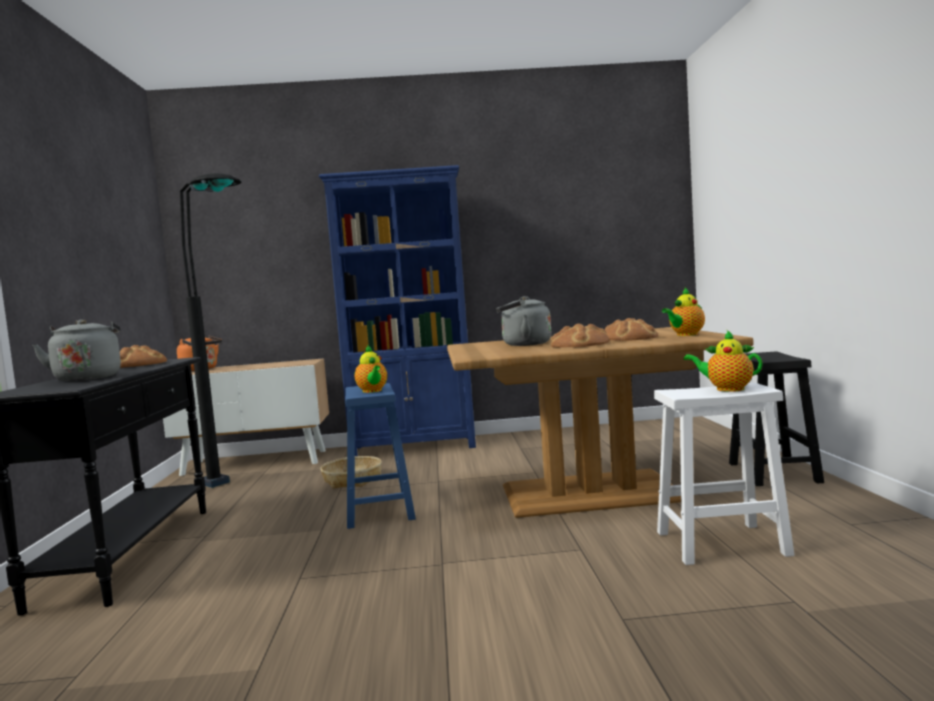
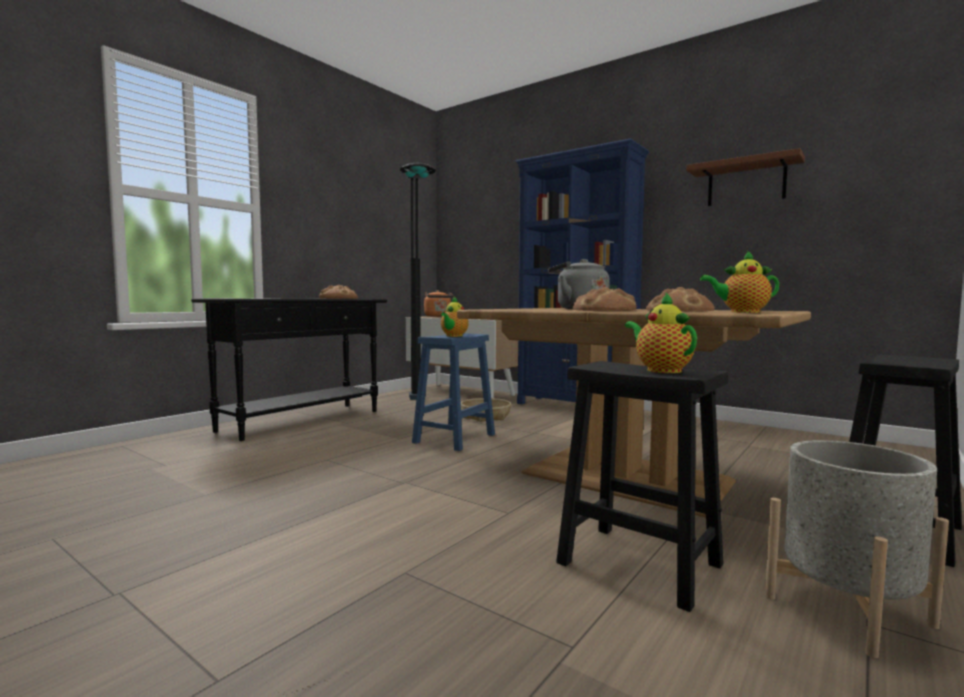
camera: 40 degrees right, 0 degrees up
(88, 378) = (275, 298): grey kettle -> none
(546, 213) = (746, 183): none -> brown shelf
(719, 544) = (636, 563): white stool -> black stool
(836, 522) = (847, 611): none -> grey planter

